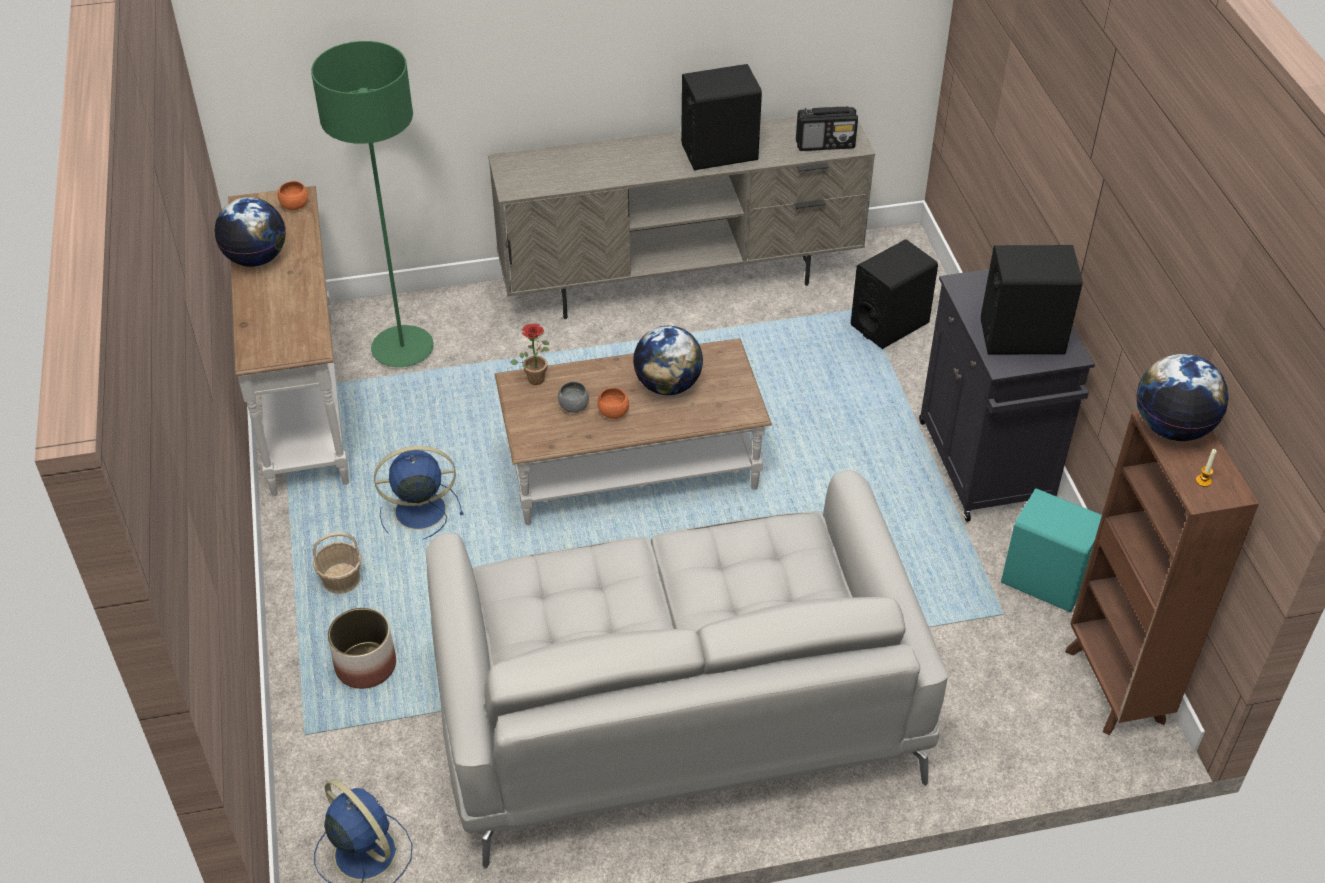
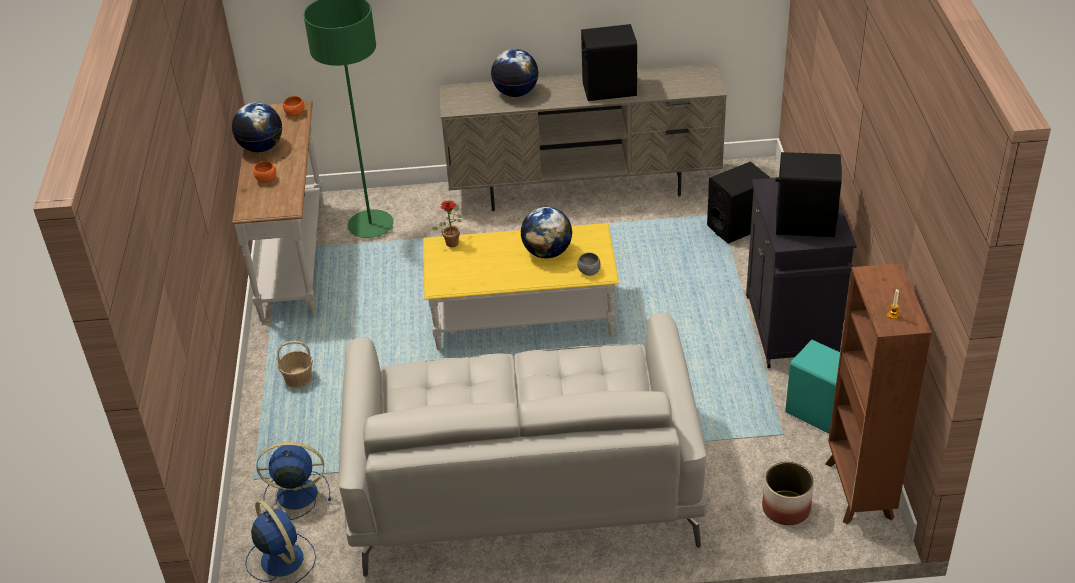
camera: 10 degrees right, 5 degrees down
(365, 666) = (305, 437): planter -> planter (786, 508)
(418, 511) = (361, 336): blue fan -> blue fan (295, 494)
(573, 406) = (475, 263): grey bowl -> grey bowl (589, 271)
(613, 413) = (503, 269): orange bowl -> orange bowl (266, 179)
(632, 469) = (522, 316): brown coffee table -> yellow coffee table
(825, 144) = (690, 87): radio -> none
(1172, 427) = (879, 278): globe -> globe (516, 93)

